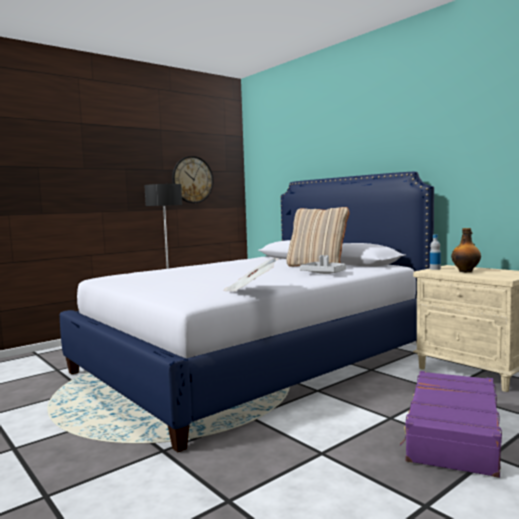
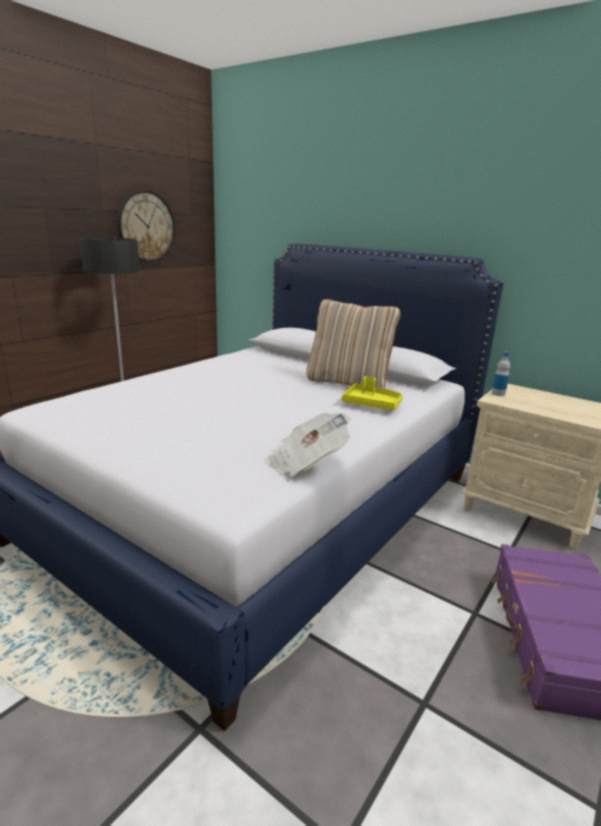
camera: 15 degrees left, 15 degrees up
(324, 273) = (372, 404): grey tray -> yellow tray
(466, 271) = (540, 402): bottle -> none

